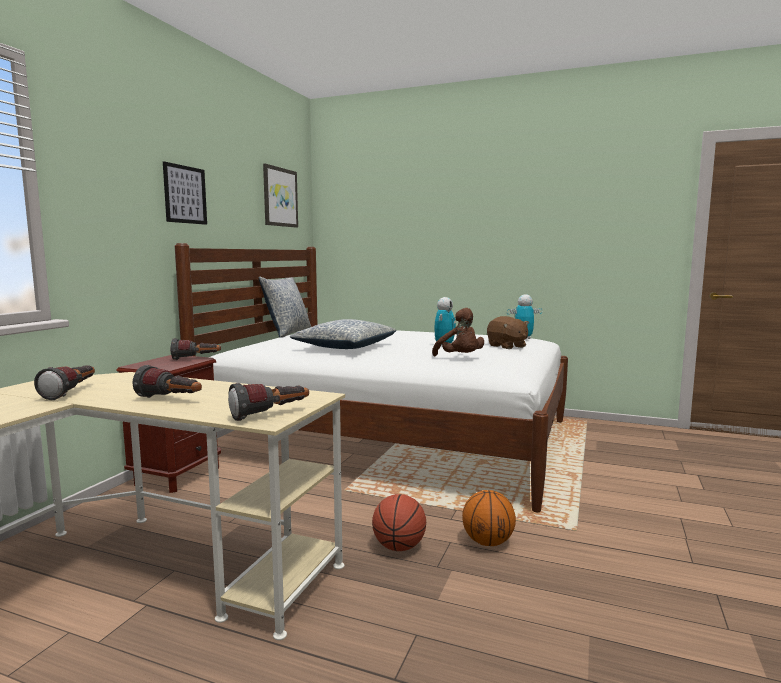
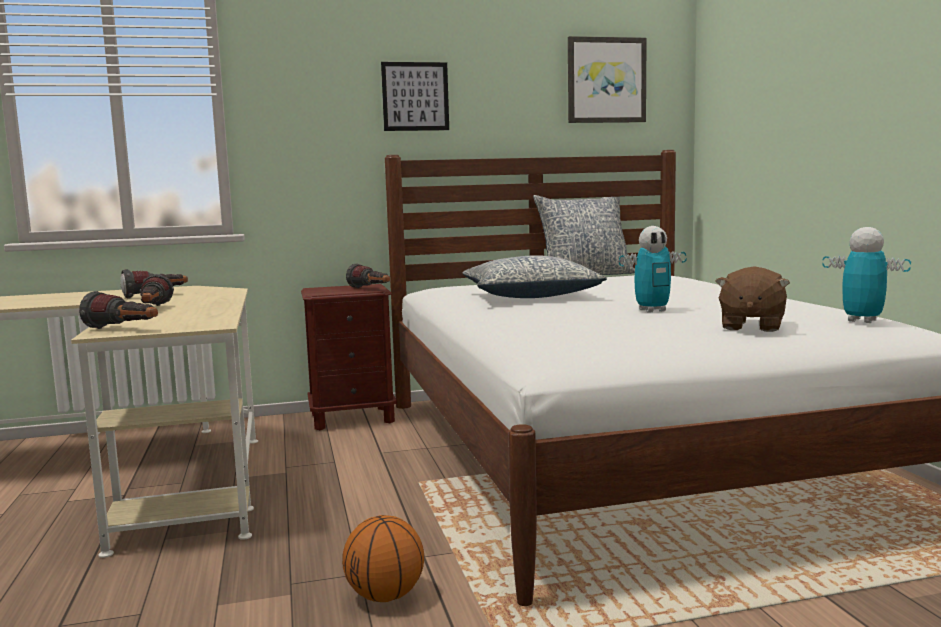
camera: 55 degrees right, 0 degrees up
(399, 547) = (315, 550): basketball -> none
(460, 358) = (577, 327): brown plush toy -> none

